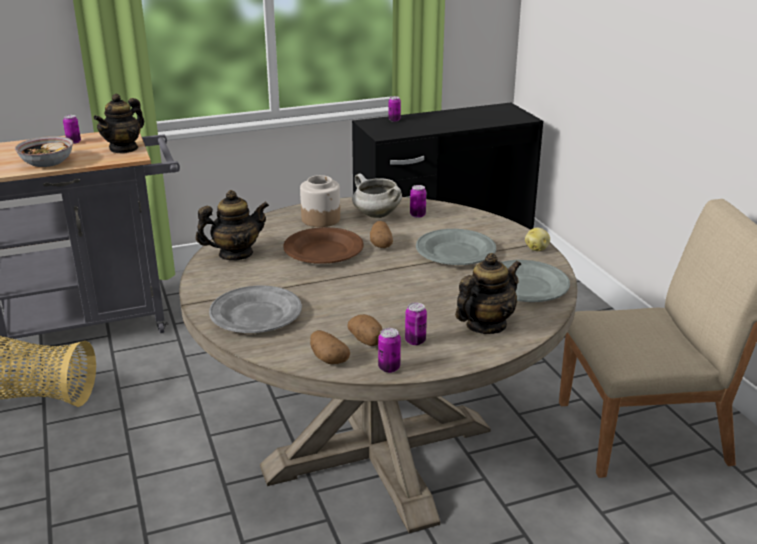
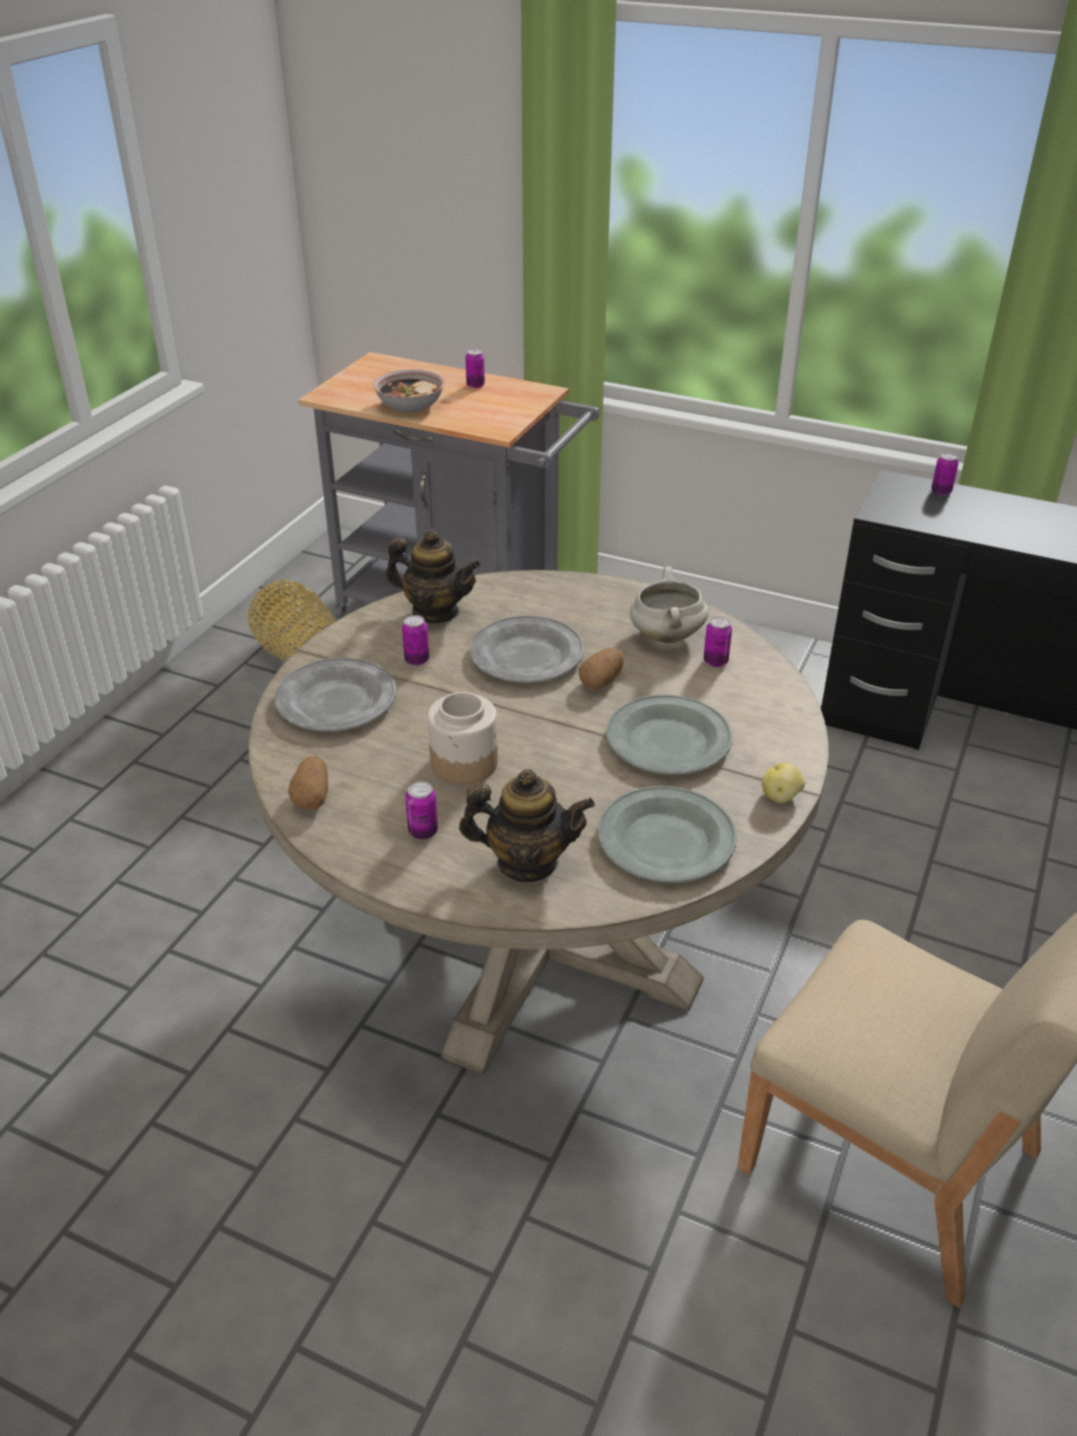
camera: 45 degrees right, 10 degrees up
(124, 148) = (507, 415): teapot -> none
(321, 219) = (594, 609): jar -> jar (465, 763)
(323, 251) = (526, 656): brown plate -> grey plate
(367, 341) = (379, 799): potato -> none
(389, 368) = (346, 846): can -> can (417, 660)

